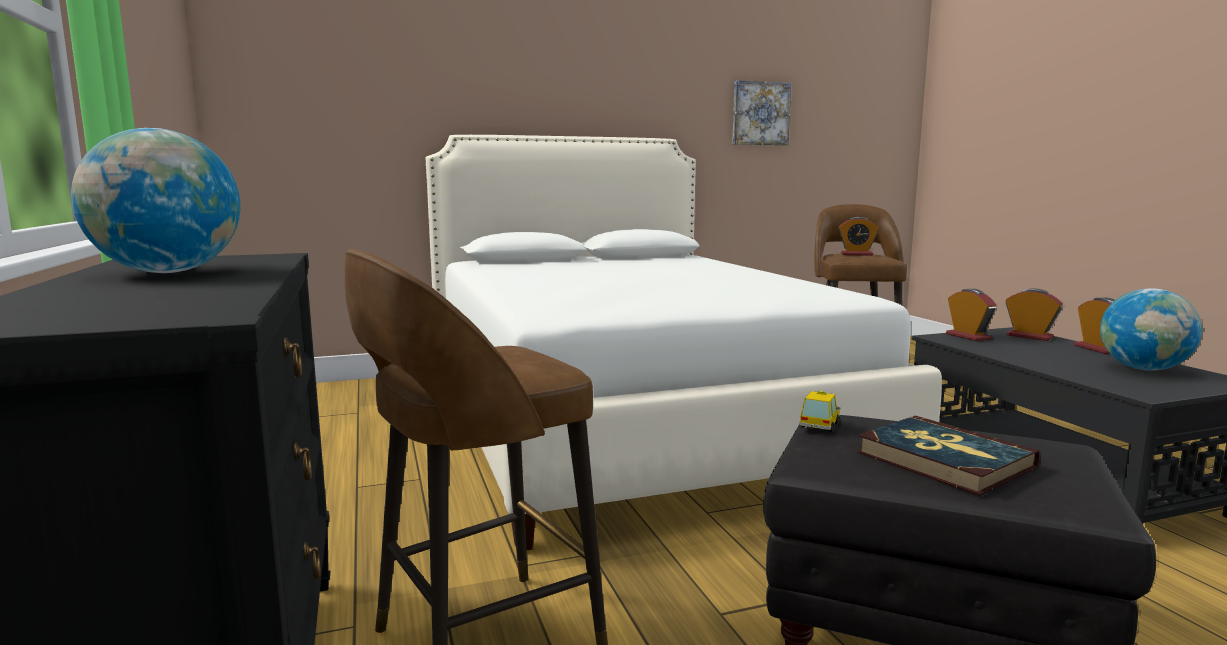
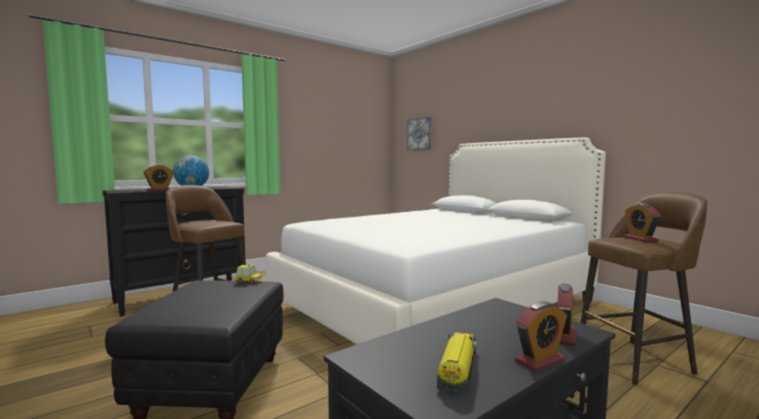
camera: 70 degrees right, 5 degrees down
(760, 113) = (685, 108): picture -> picture (420, 134)
(943, 460) = (199, 297): book -> none
(968, 336) = (518, 312): alarm clock -> alarm clock (159, 190)
(1143, 369) = (458, 370): globe -> toy truck

